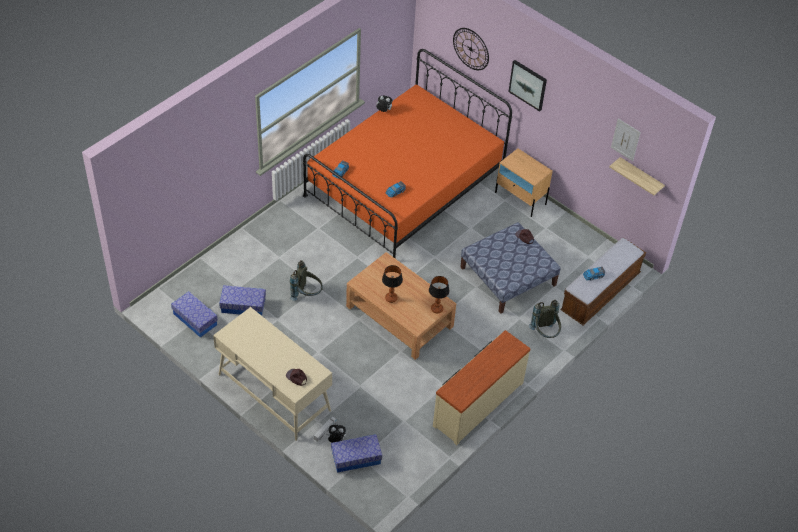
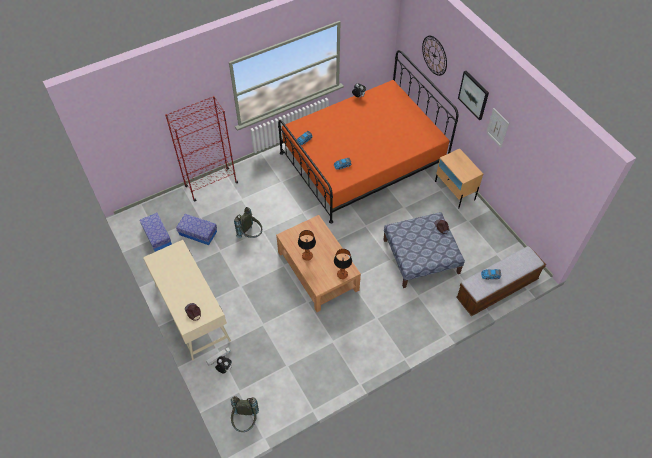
camera: 20 degrees right, 5 degrees up
(235, 248) = (211, 184): none -> red bookcase
(356, 458) = (234, 389): storage box -> none
(477, 403) = (355, 365): beige dresser -> none
(545, 333) = (436, 315): grey backpack -> grey backpack (245, 421)
(625, 139) = (546, 161): picture -> picture (497, 127)
(640, 177) = (553, 198): shelf -> none

